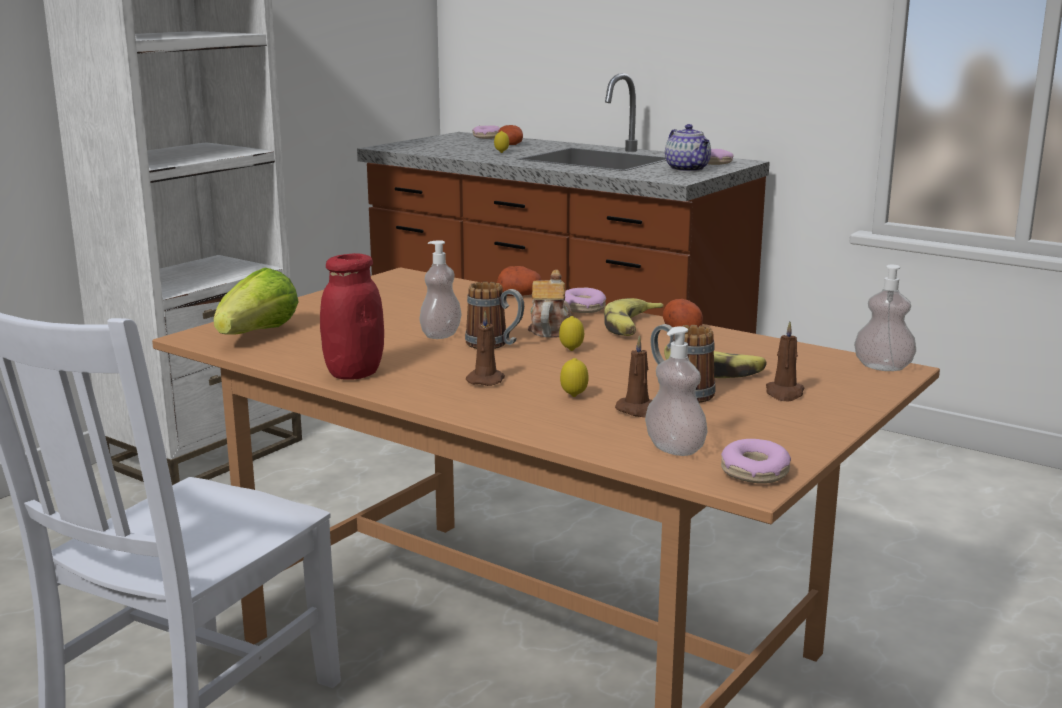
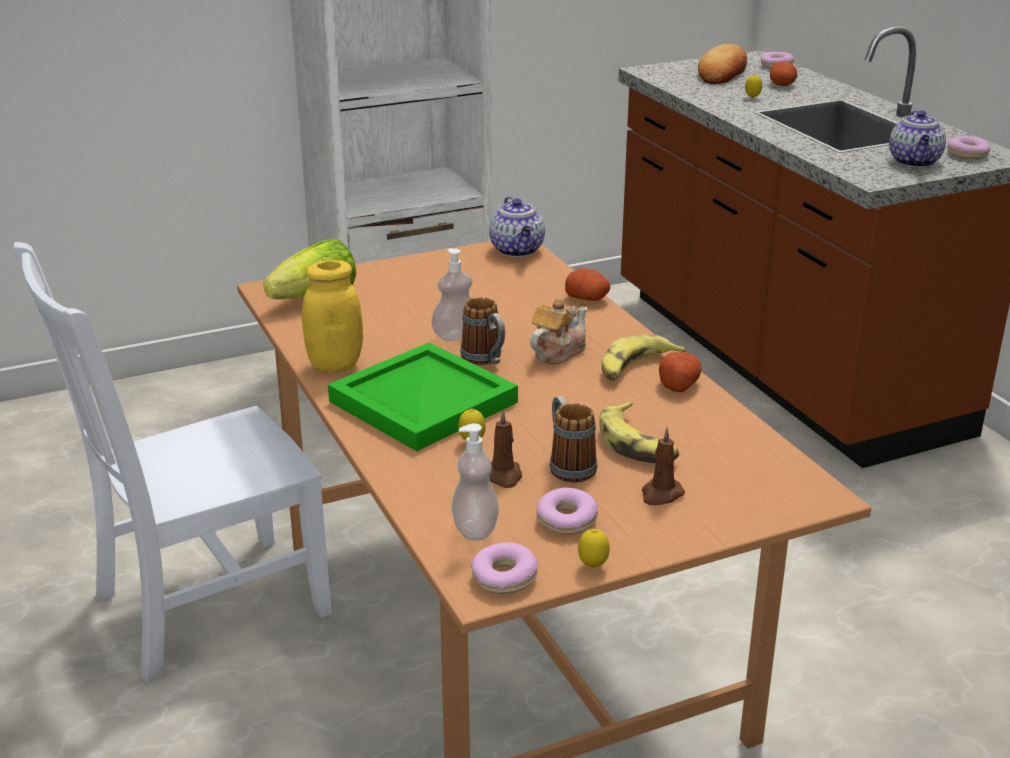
camera: 30 degrees right, 10 degrees up
(354, 373) = (335, 365): red jar -> yellow jar
(407, 277) = (518, 250): none -> teapot
(451, 143) = (723, 72): none -> bread
(486, 380) = (426, 402): brown candle -> green tray
(571, 350) = (541, 385): lemon -> lemon (593, 567)
(582, 309) = (622, 331): donut -> donut (566, 520)
(882, 367) = (809, 489): soap dispenser -> none

